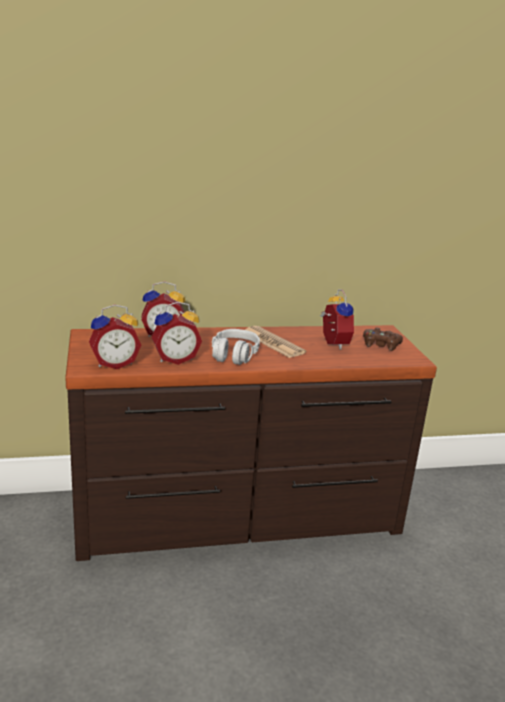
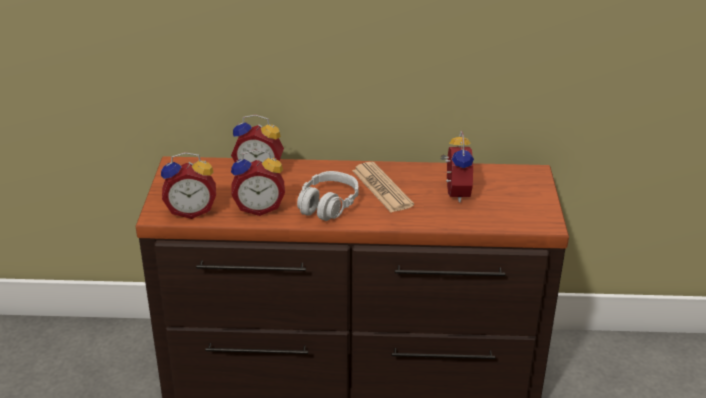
camera: 15 degrees right, 10 degrees up
(381, 344) = (514, 197): brown game controller -> none

